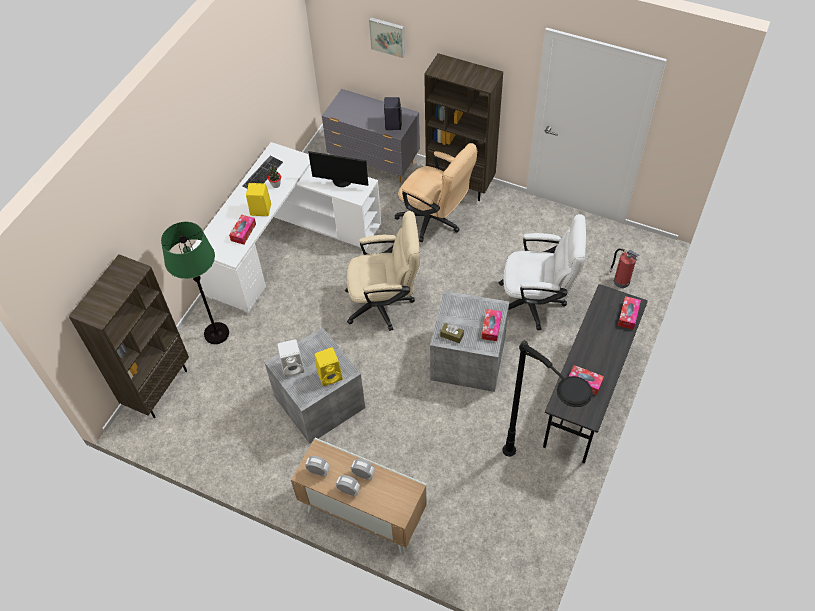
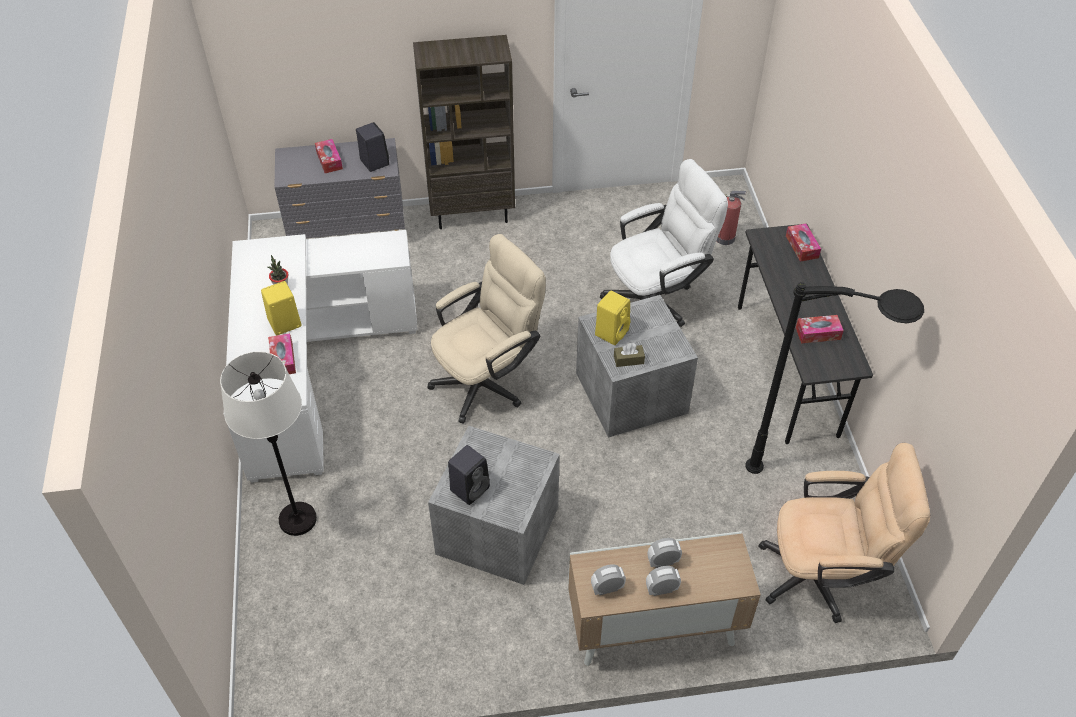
camera: 35 degrees left, 5 degrees down
(158, 388) = (268, 627): brown bookcase -> none
(216, 333) = (297, 519): green floor lamp -> white floor lamp
(262, 173) = (251, 281): keyboard -> none
(293, 366) = (470, 488): white speaker -> black speaker
(330, 375) = (524, 474): yellow speaker -> yellow speaker (612, 332)
(342, 181) = (362, 249): monitor -> none
(388, 36) = (336, 45): picture -> none
(435, 221) = (473, 264): beige office chair -> beige office chair (823, 575)
(491, 327) = (664, 330): tissue box -> tissue box (329, 160)

